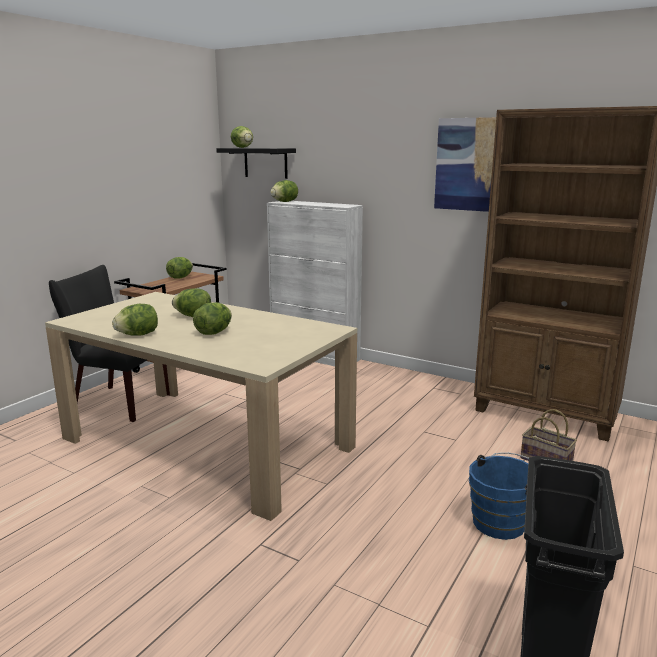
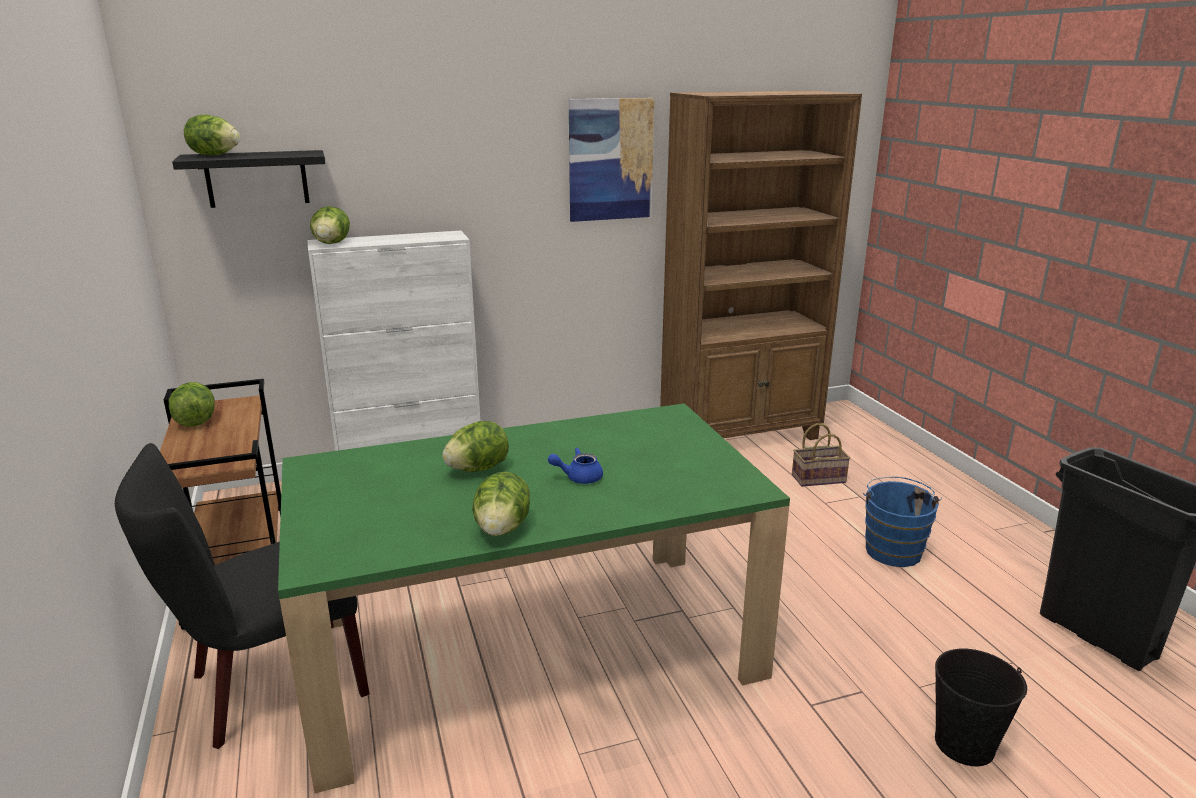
camera: 50 degrees left, 5 degrees up
(206, 443) = (531, 652): beige dining table -> green dining table
(214, 332) = (578, 477): lettuce -> blue teapot
(290, 624) = (964, 743): none -> black bucket

